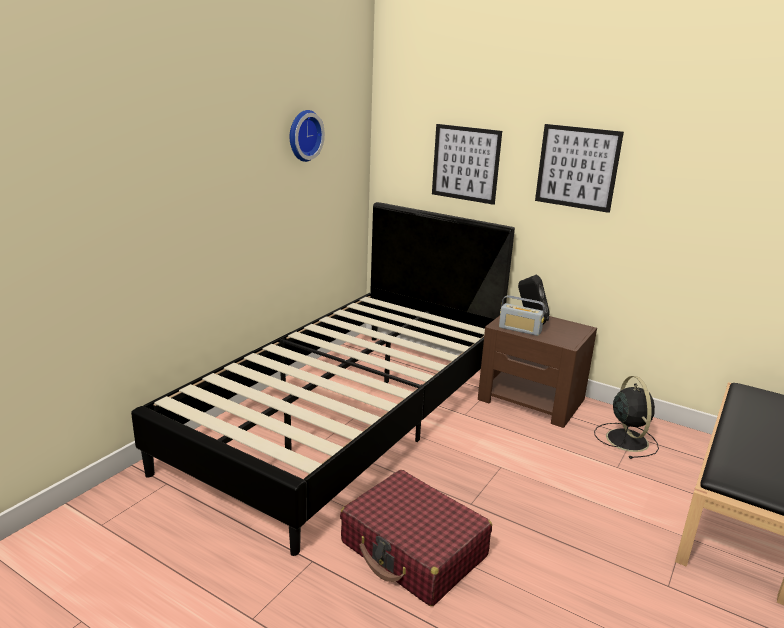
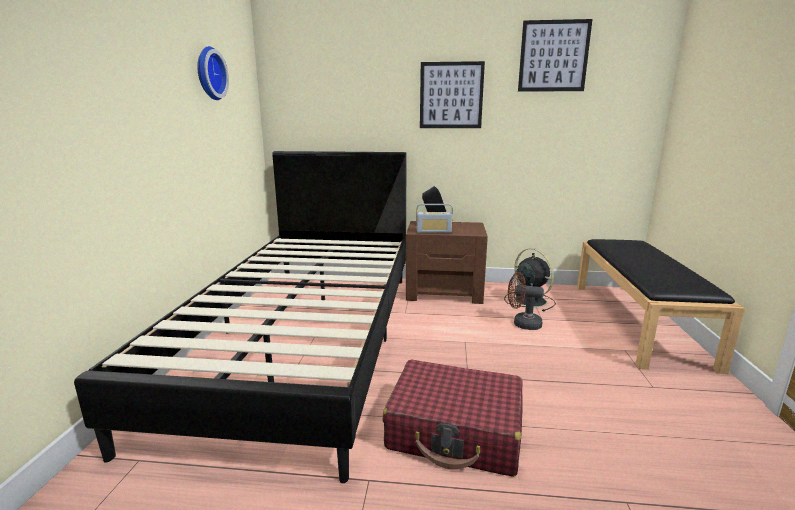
camera: 25 degrees left, 5 degrees down
(465, 163) = (354, 105): picture -> picture (553, 56)
(587, 466) = (522, 324): none -> brown fan

